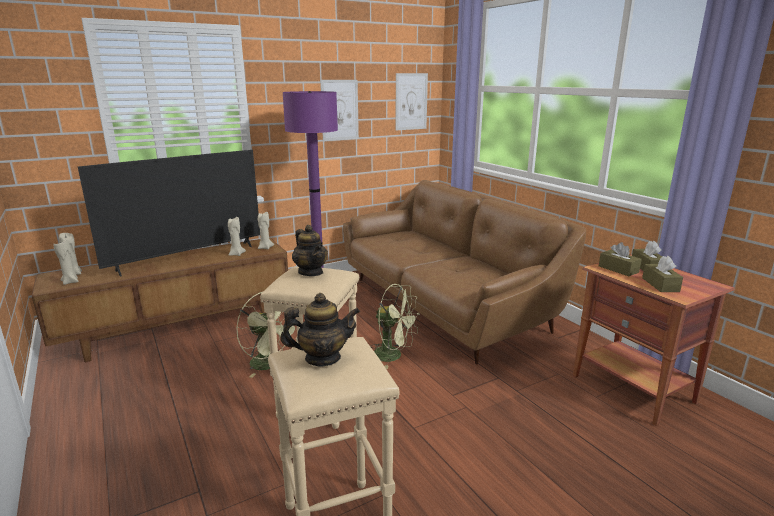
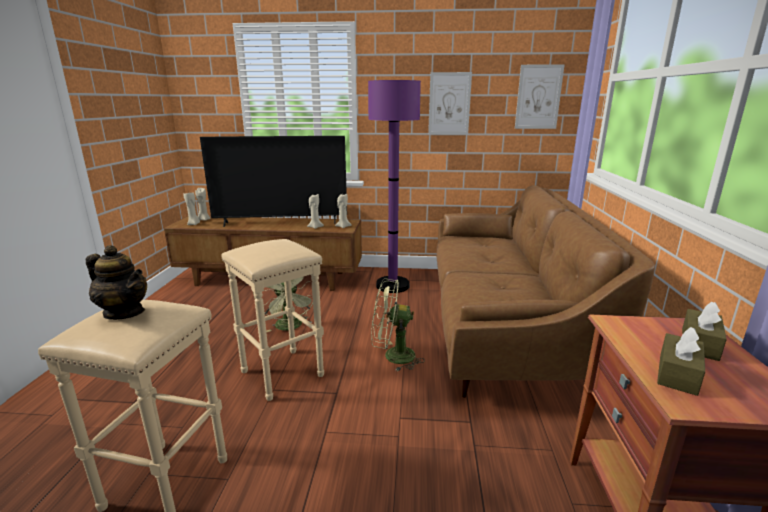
camera: 35 degrees right, 0 degrees up
(311, 272) = (273, 244): teapot -> none
(394, 355) = (392, 356): green fan -> green fan turned 120 degrees clockwise
(618, 269) = (640, 332): brown tissue box -> none

